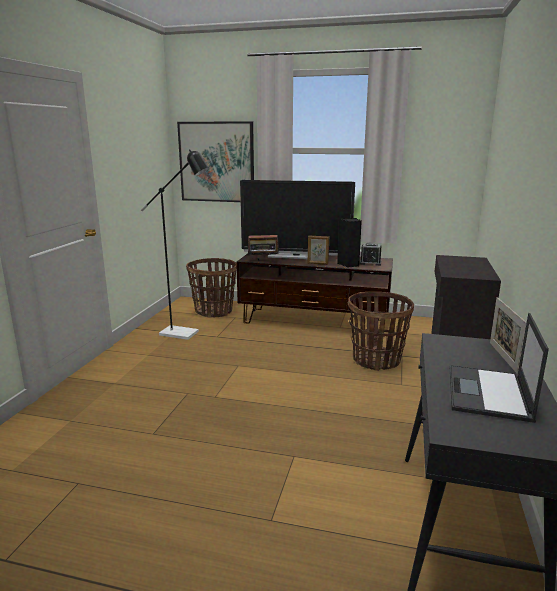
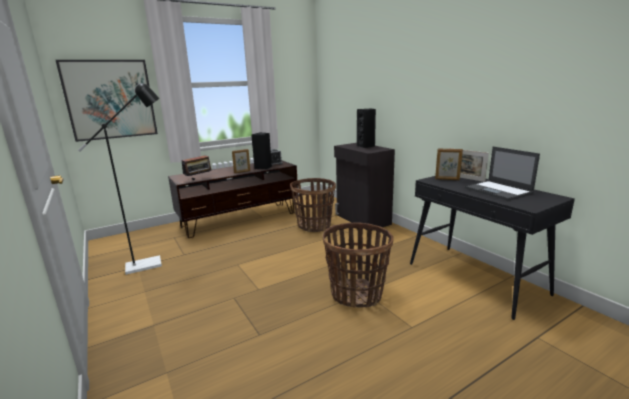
camera: 45 degrees left, 0 degrees up
(214, 311) = (146, 239): basket -> basket (357, 294)
(296, 256) = (215, 171): television -> none
(468, 348) = (447, 179): none -> picture frame
(474, 266) = (366, 146): none -> black speaker

